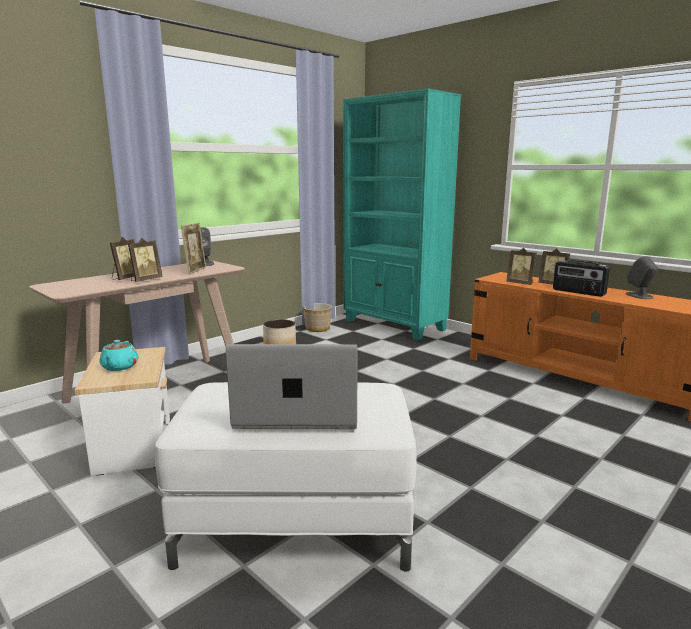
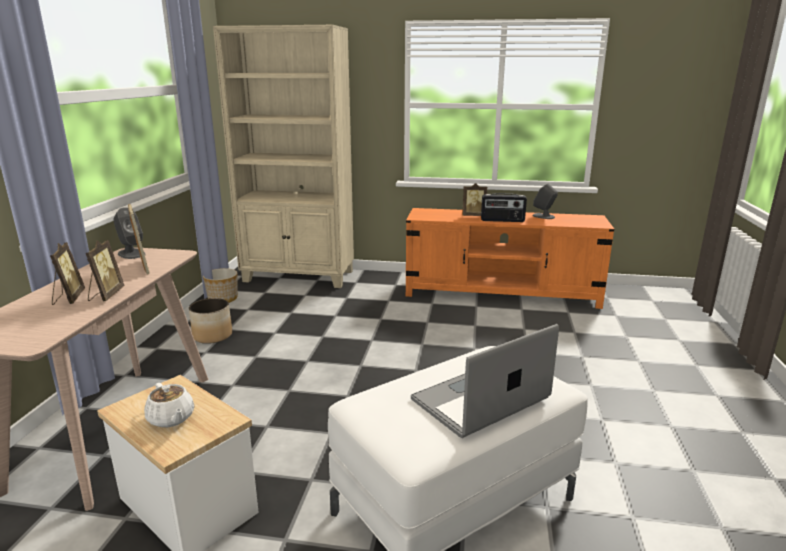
camera: 35 degrees left, 5 degrees up
(119, 367) = (171, 418): turquoise teapot -> white teapot
(394, 325) = (299, 276): turquoise bookcase -> beige bookcase
(520, 284) = (449, 219): picture frame -> none

